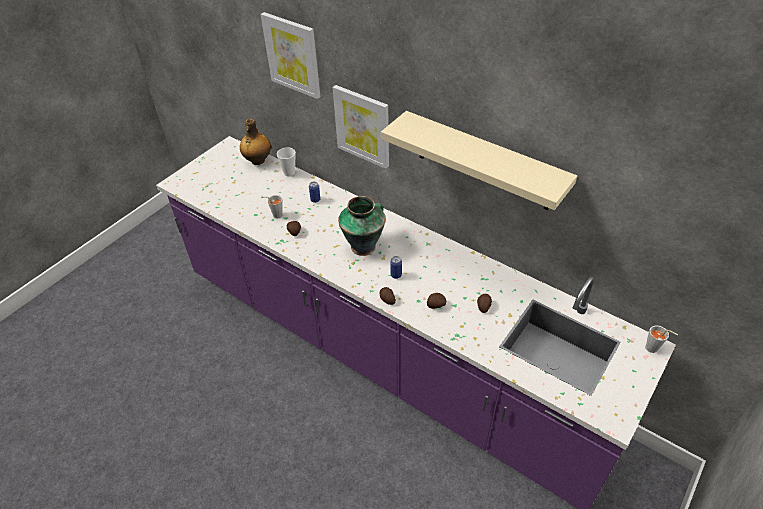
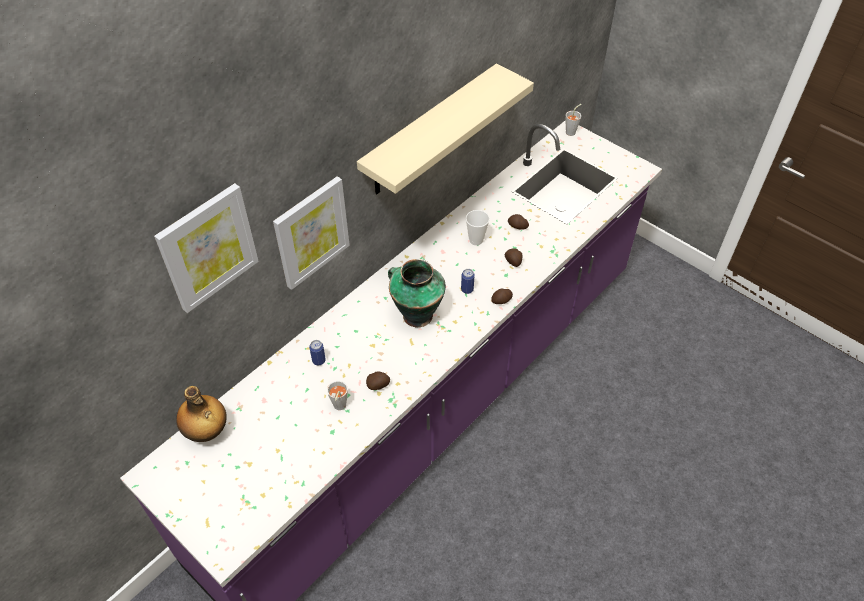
camera: 85 degrees left, 5 degrees up
(289, 173) = (250, 391): cup -> cup (476, 240)

